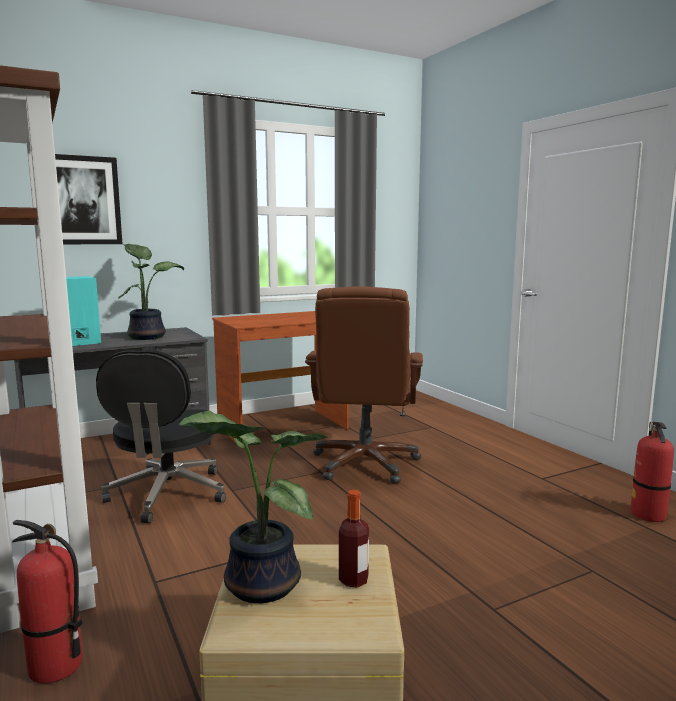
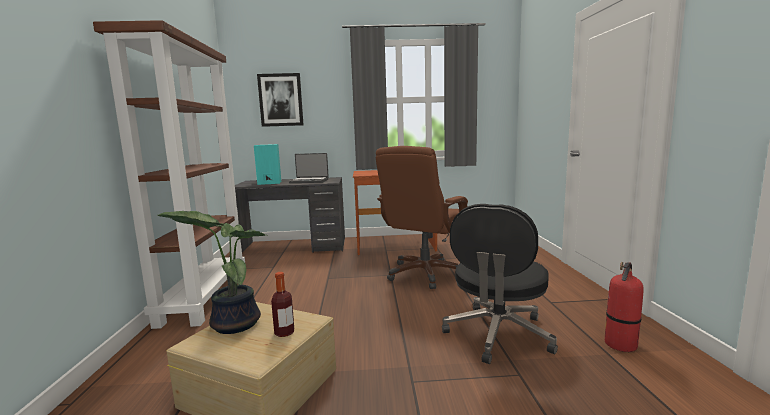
camera: 25 degrees right, 0 degrees up
(55, 667) = (156, 350): fire extinguisher -> none
(148, 337) = (309, 181): potted plant -> laptop
(167, 495) = (291, 275): black office chair -> black office chair (497, 335)

